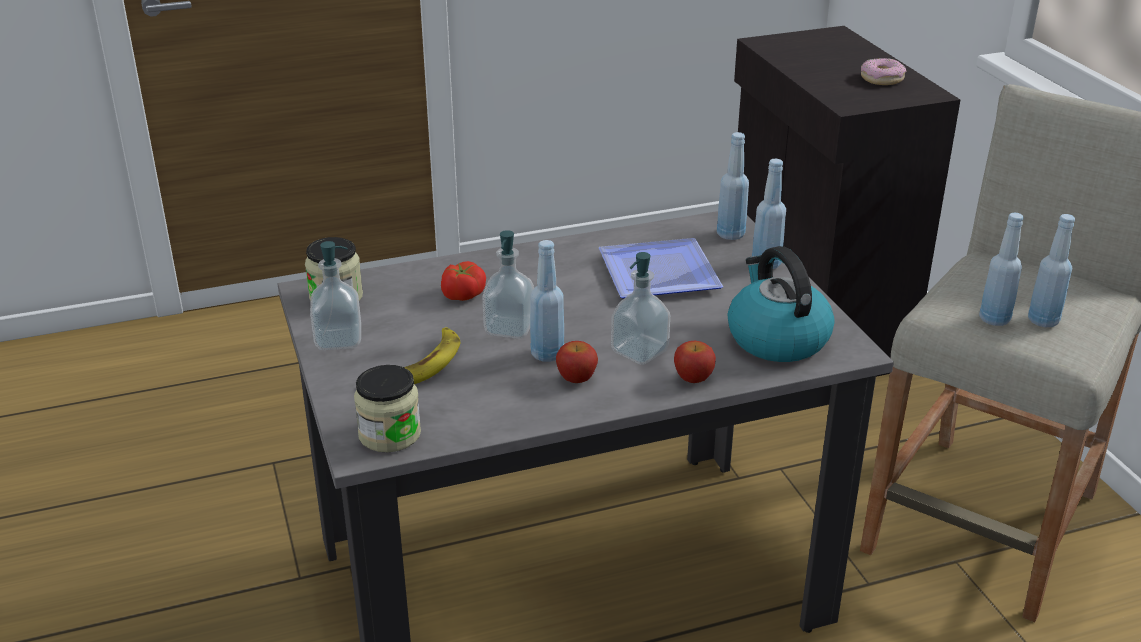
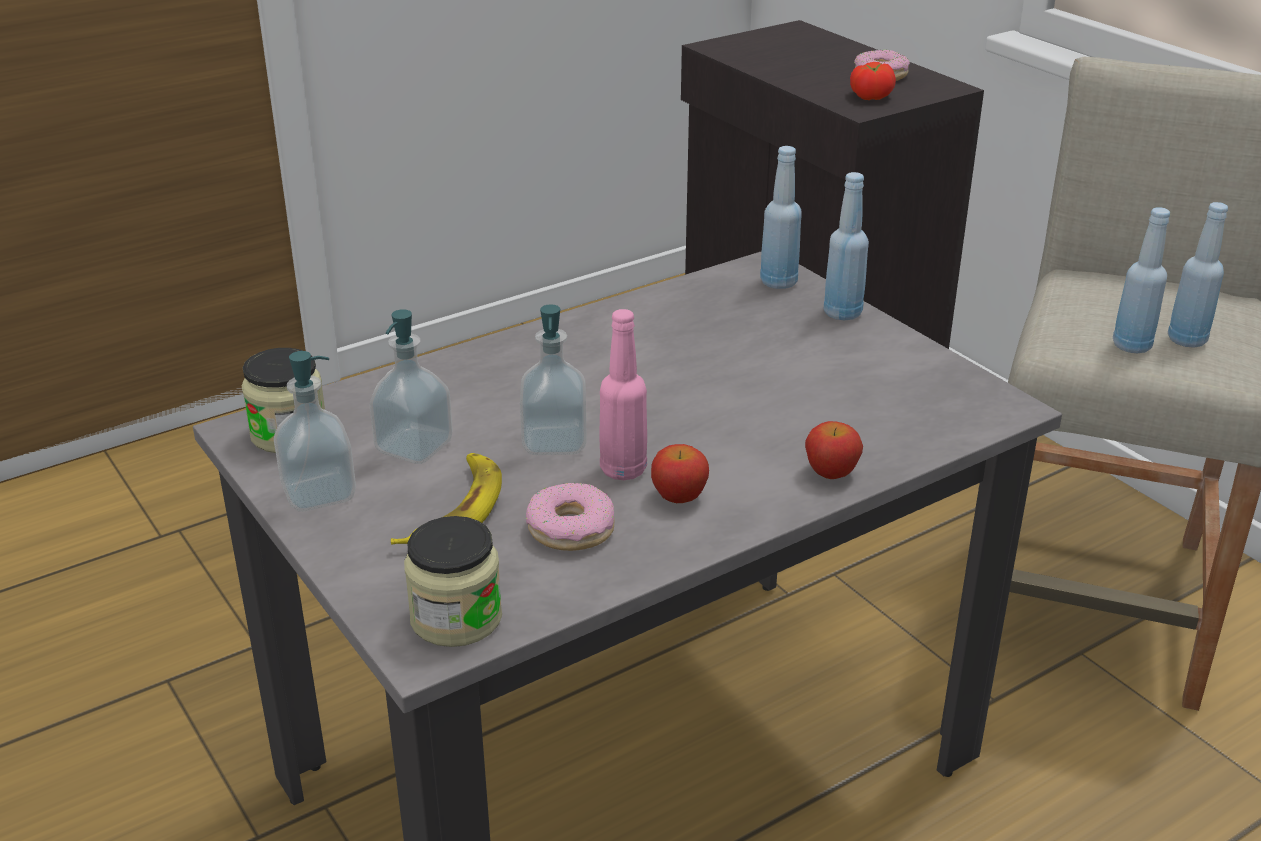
camera: 15 degrees left, 0 degrees up
(462, 294) = (467, 405): tomato -> tomato (870, 96)
(492, 388) = (571, 529): none -> donut
(547, 354) = (623, 469): blue bottle -> pink bottle
(639, 351) = (743, 448): soap dispenser -> soap dispenser (414, 447)
(654, 272) = (708, 342): plate -> none
(776, 338) = (906, 405): kettle -> none

